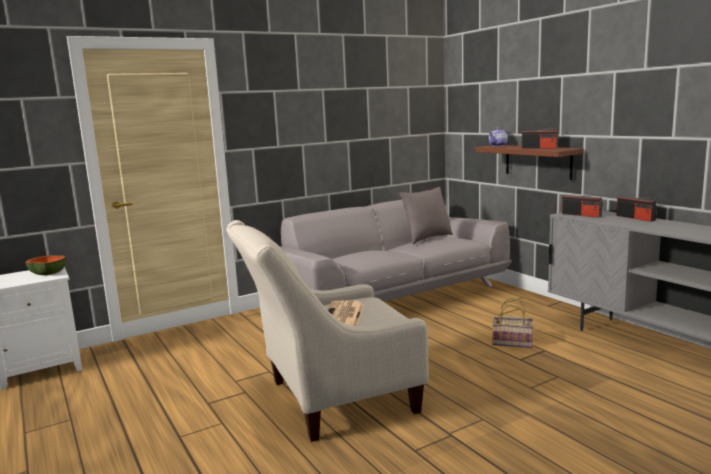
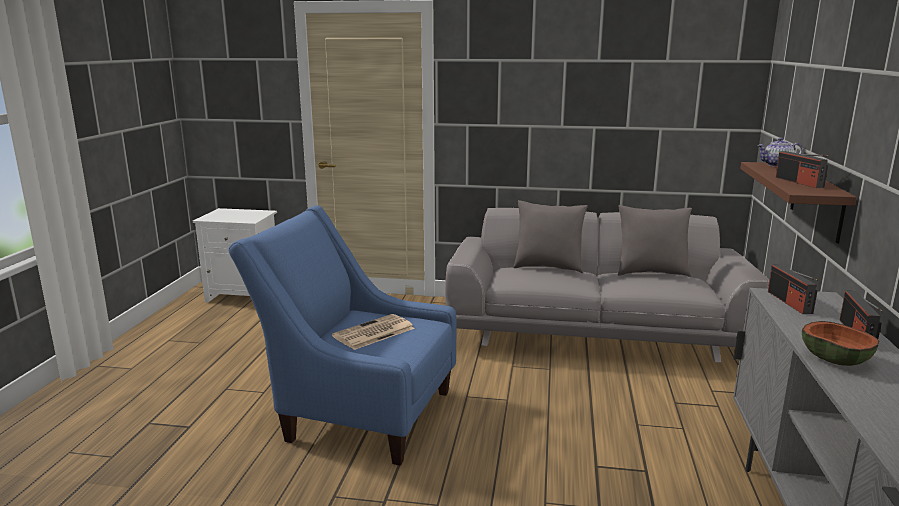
camera: 40 degrees right, 5 degrees up
(47, 274) = (251, 217): bowl -> bowl (834, 360)
(330, 399) = (358, 413): beige armchair -> blue armchair
(362, 251) = (548, 267): none -> grey pillow
(513, 342) = (628, 443): basket -> none

